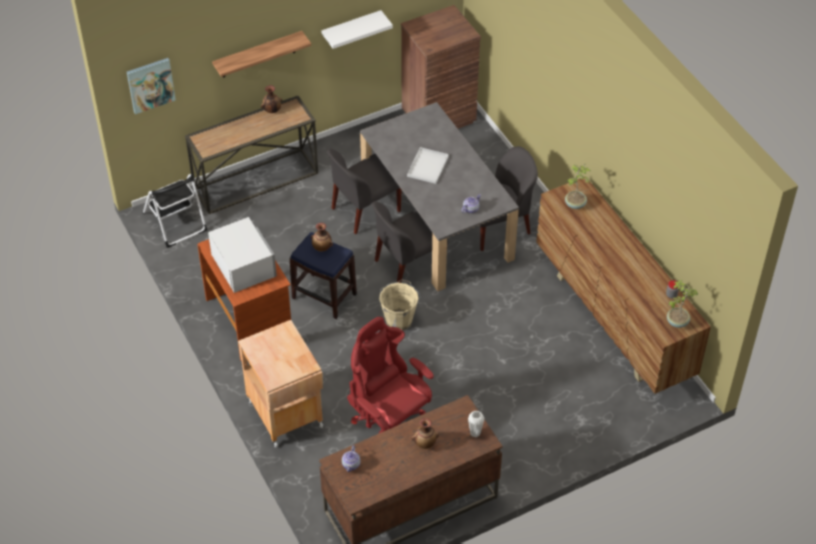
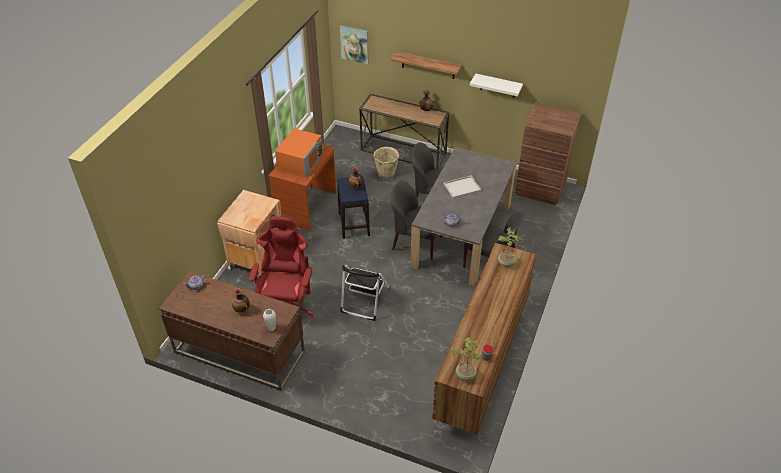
camera: 50 degrees right, 5 degrees down
(175, 223) = (341, 143): step ladder -> step ladder (364, 301)
(243, 265) = (300, 161): white microwave -> orange microwave
(399, 320) = (371, 264): beige bucket -> beige bucket (387, 173)

